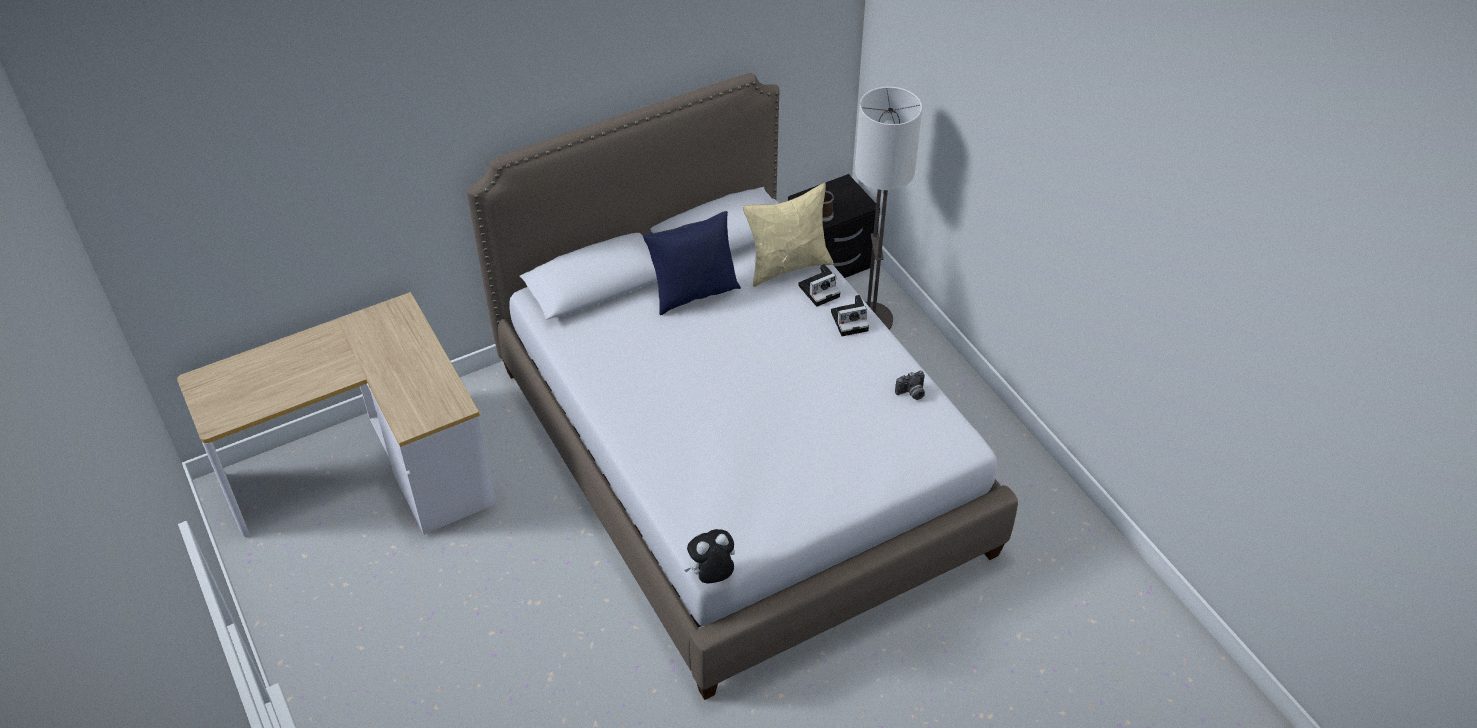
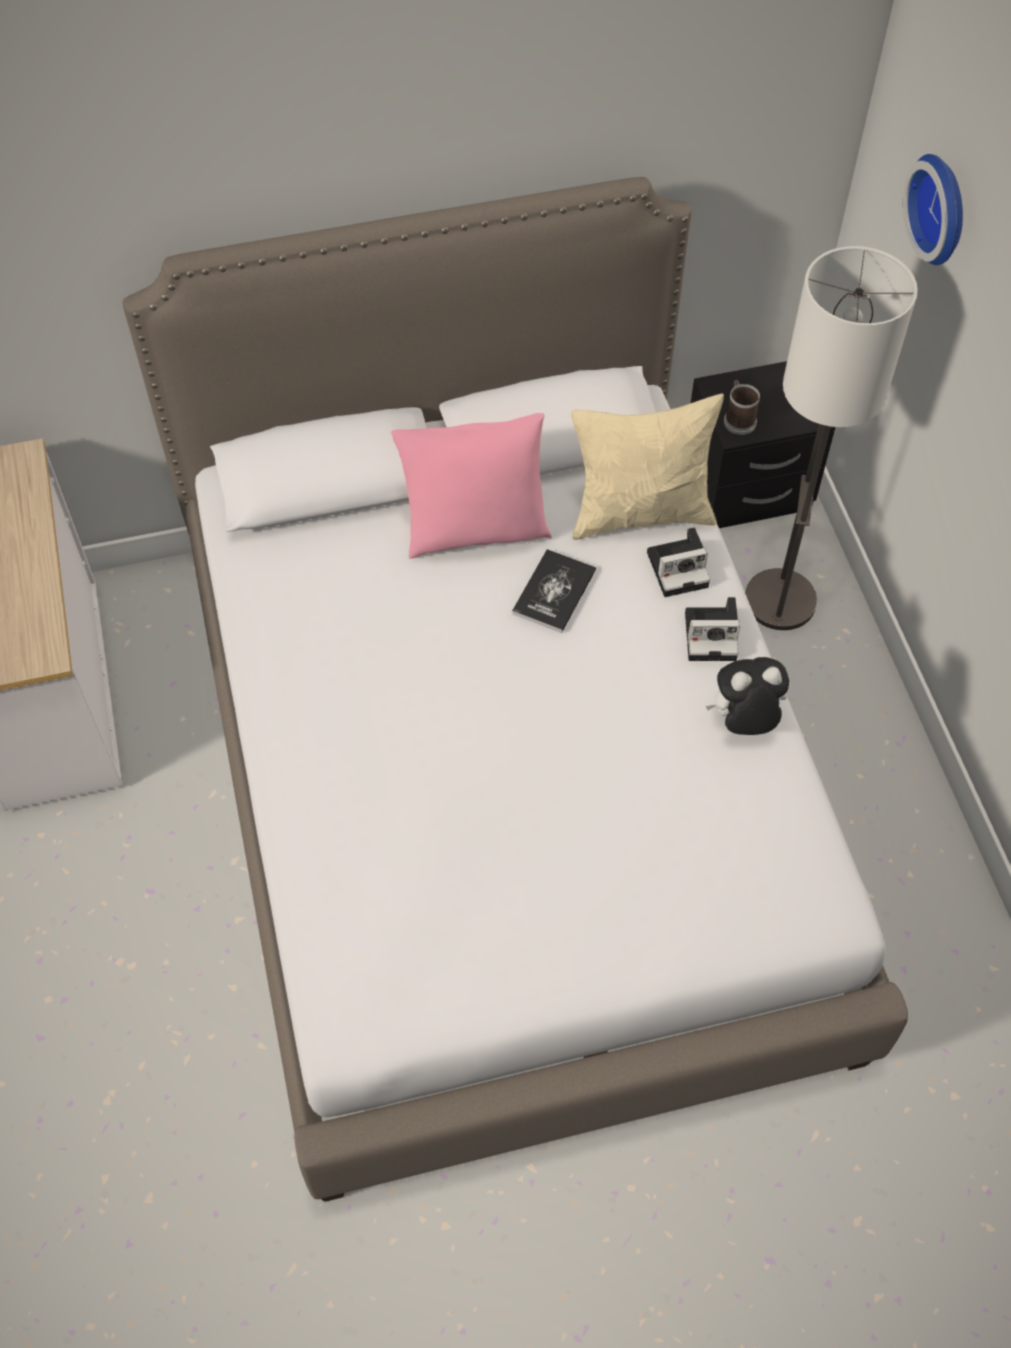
camera: 15 degrees right, 10 degrees up
(693, 293) = (475, 530): blue pillow -> pink pillow
(711, 575) = (336, 1060): plush toy -> plush toy (744, 722)
(752, 316) = (554, 592): none -> book
(911, 393) = (773, 794): camera -> none
(922, 59) = (942, 208): none -> wall clock

